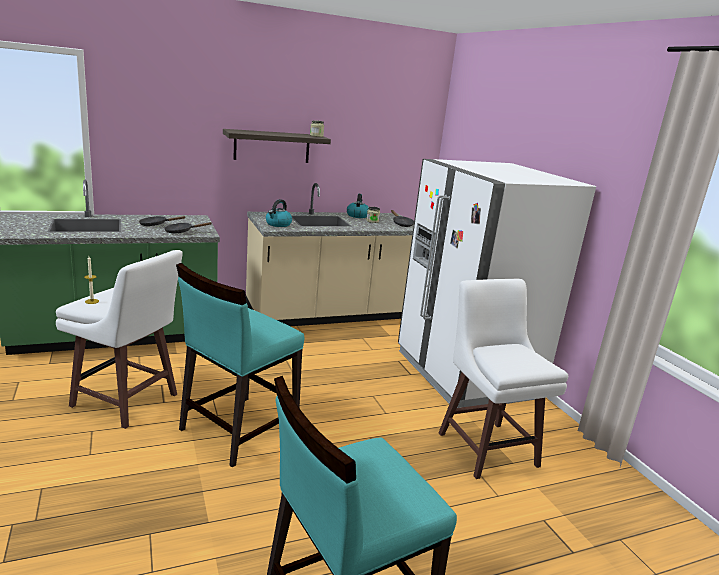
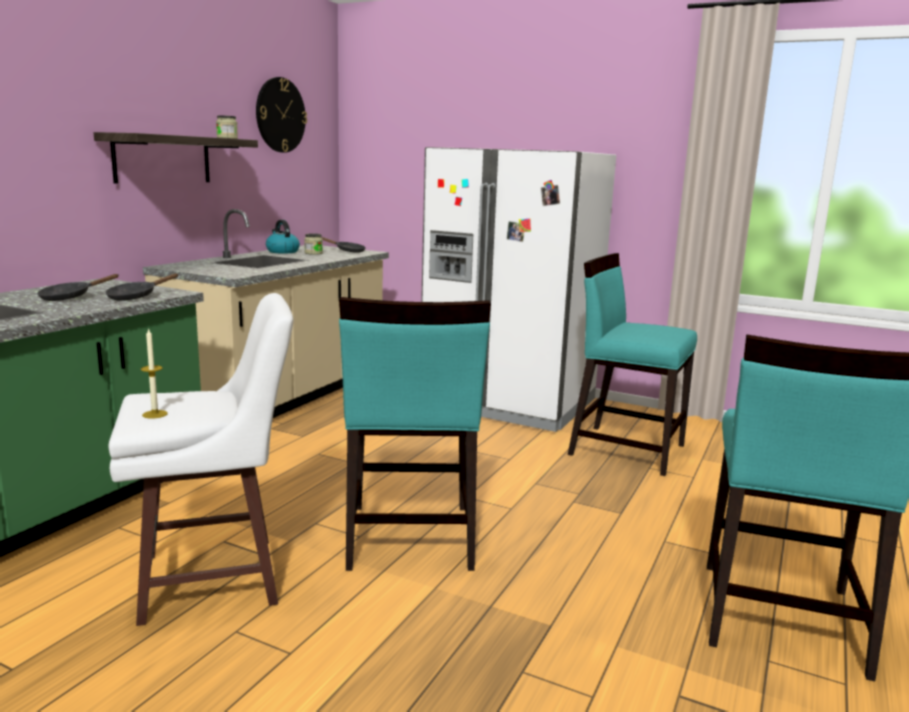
camera: 40 degrees left, 5 degrees down
(278, 224) = (228, 271): kettle -> none
(380, 119) = (280, 115): none -> wall clock
(486, 447) = (625, 449): white stool -> turquoise chair

